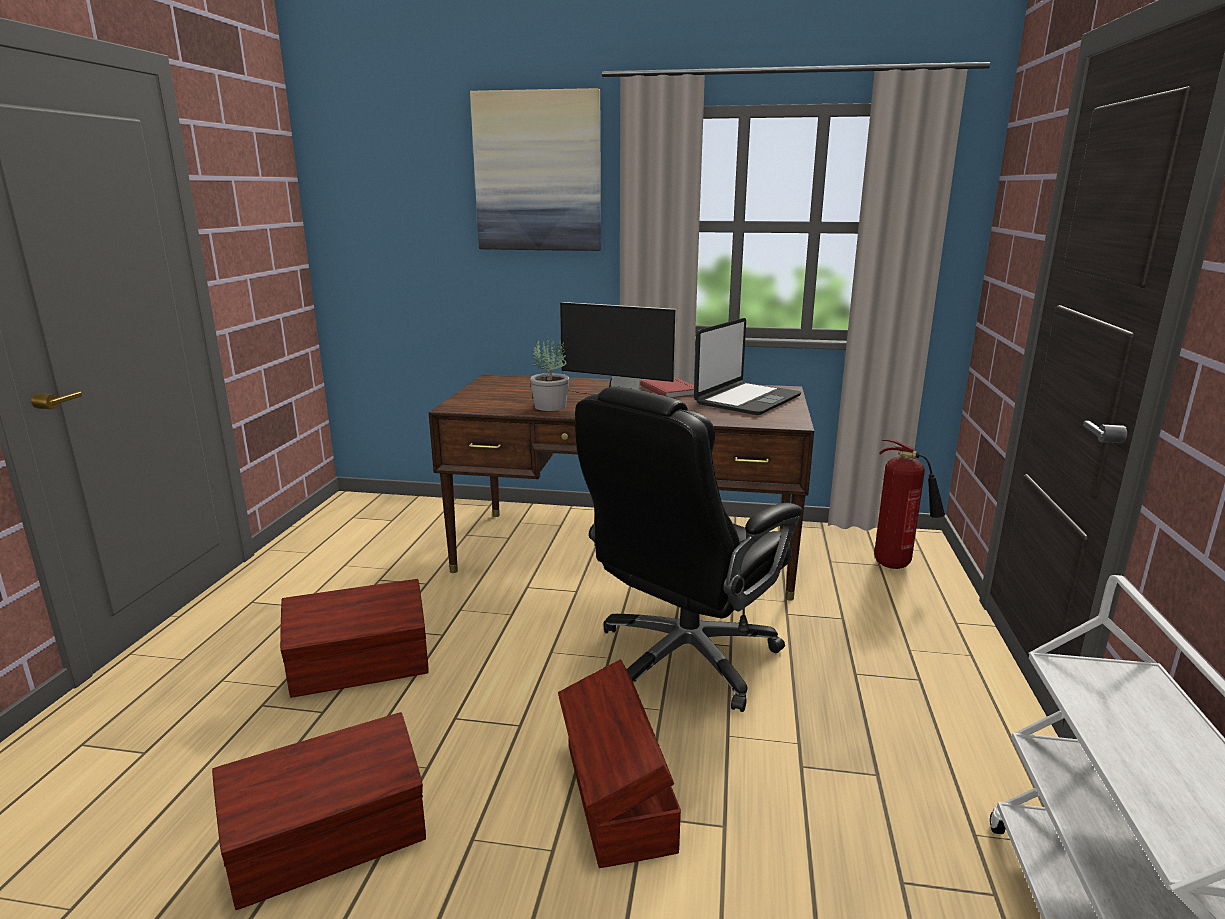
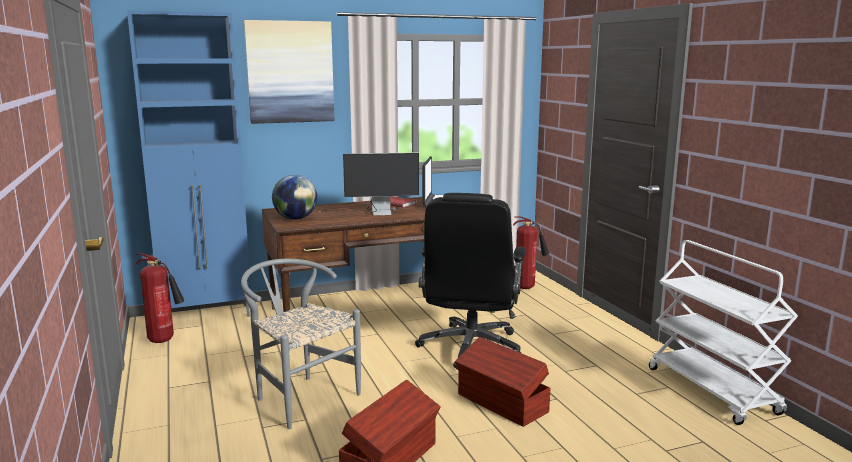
camera: 30 degrees left, 5 degrees down
(330, 532) = (164, 341): none -> fire extinguisher
(362, 669) = (300, 397): brown storage box -> grey chair
(414, 508) = (208, 315): none -> blue cabinet
(491, 395) = (295, 218): none -> globe
(549, 406) = (345, 219): potted plant -> none

